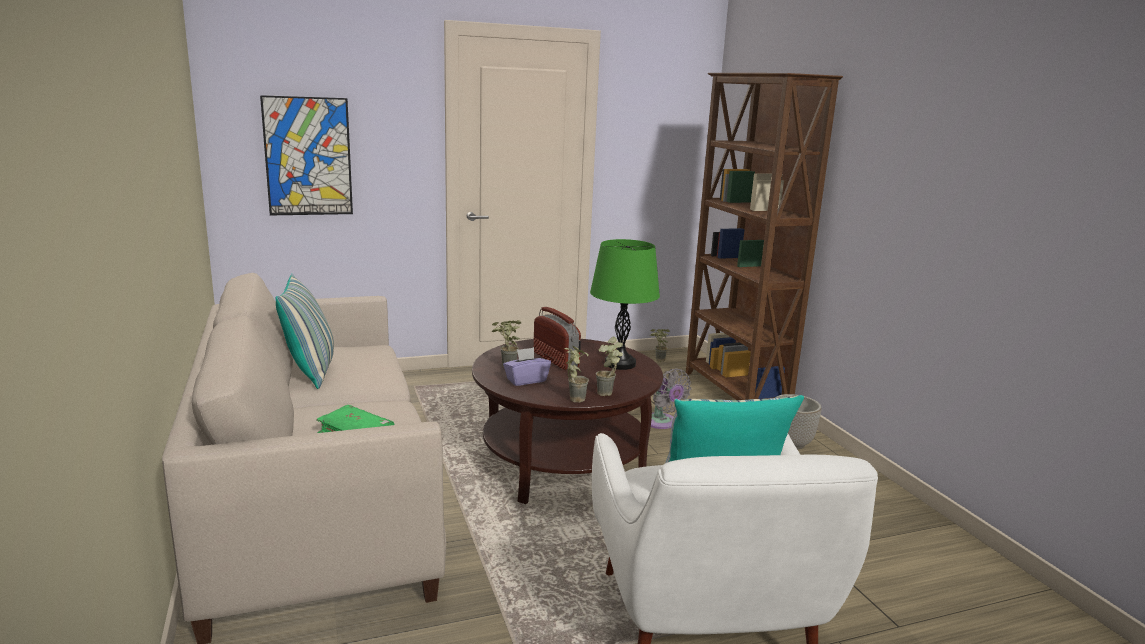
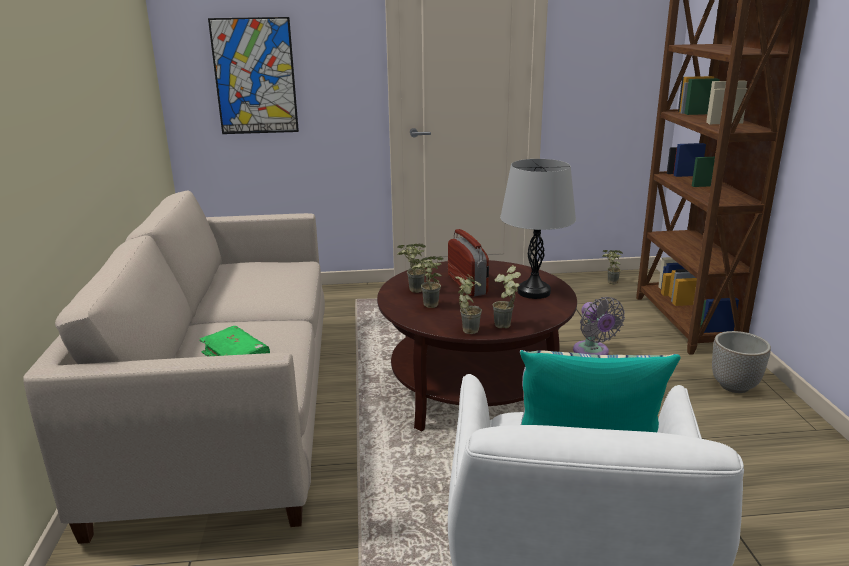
camera: 15 degrees right, 5 degrees up
(311, 371) = (228, 287): pillow -> none
(526, 380) = (427, 306): purple tissue box -> potted plant
(620, 364) = (534, 292): green table lamp -> grey table lamp

